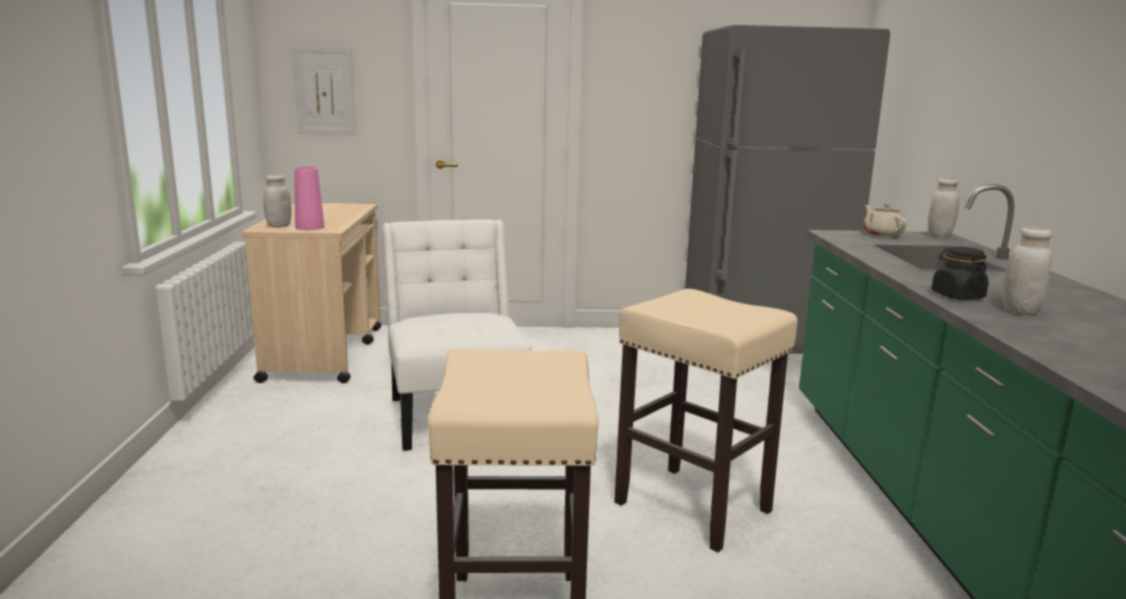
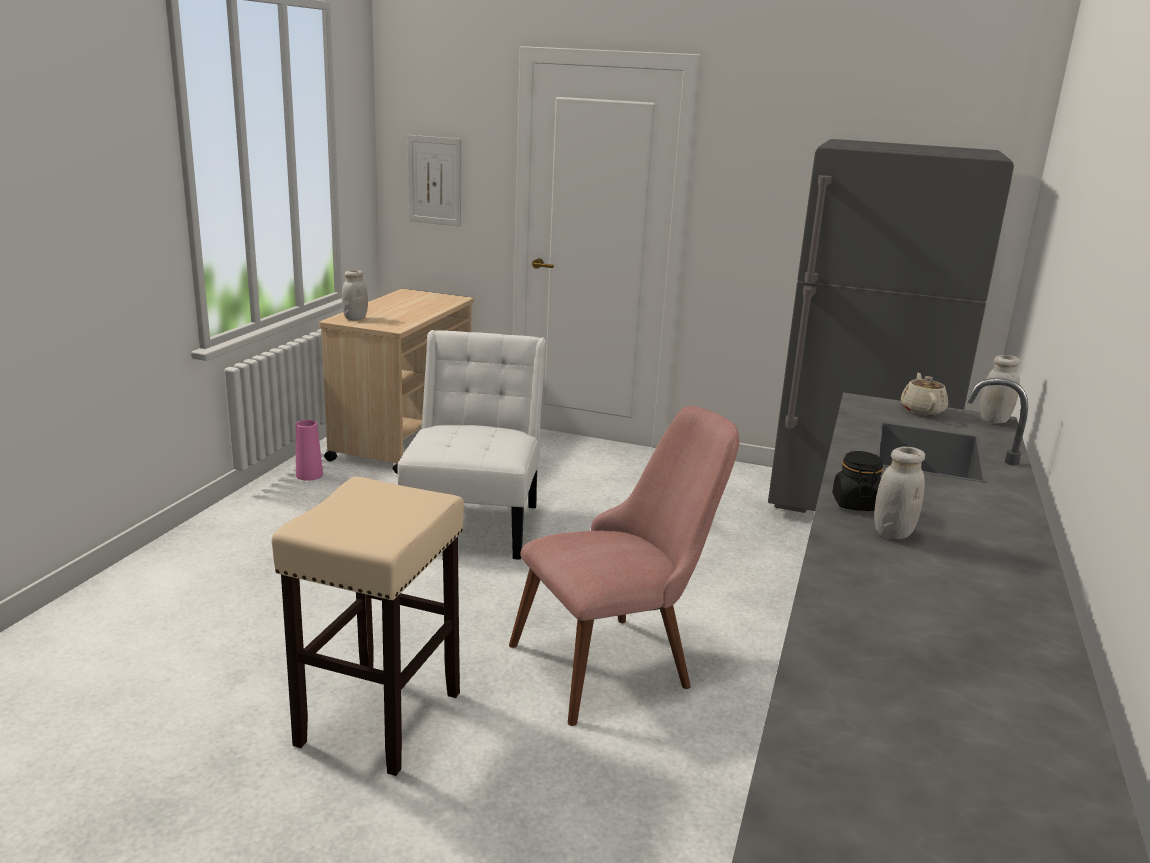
camera: 20 degrees right, 5 degrees up
(310, 227) = (380, 323): pink vase -> pink vase (309, 475)
(694, 507) = (619, 660): beige stool -> pink chair

